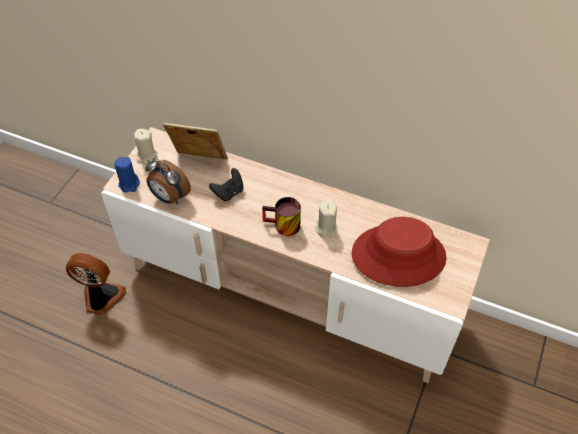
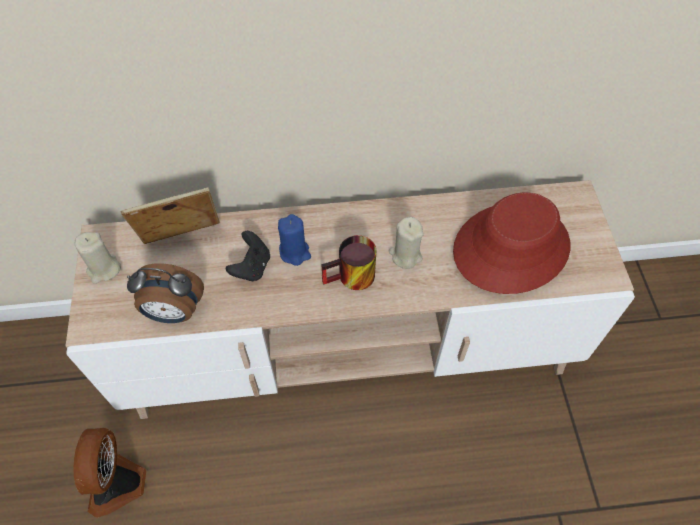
camera: 30 degrees left, 5 degrees up
(101, 298) = (119, 483): fan -> fan turned 75 degrees counterclockwise
(129, 184) = (103, 321): blue candle -> blue candle (295, 252)

